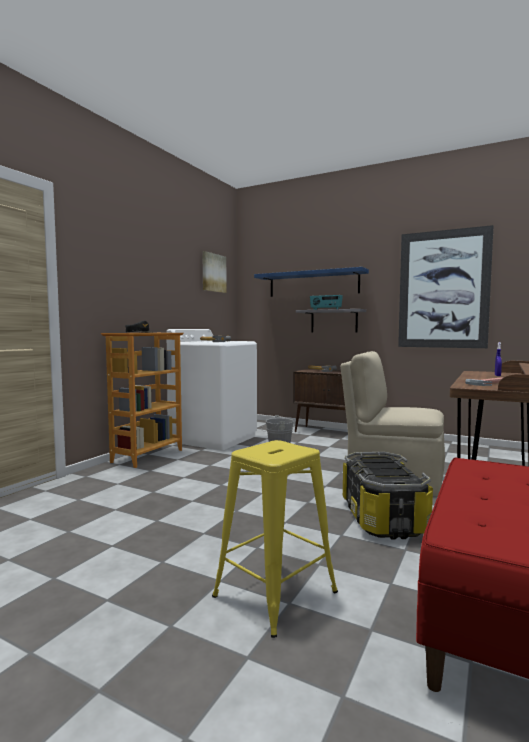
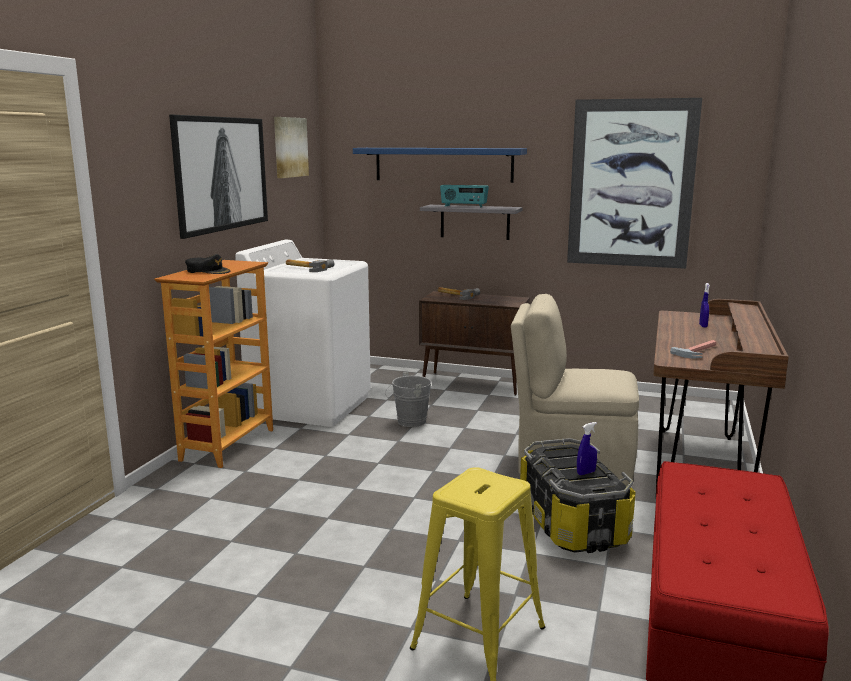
camera: 10 degrees left, 10 degrees up
(159, 278) = (220, 173): none -> picture
(391, 472) = (586, 473): none -> blue spray bottle

